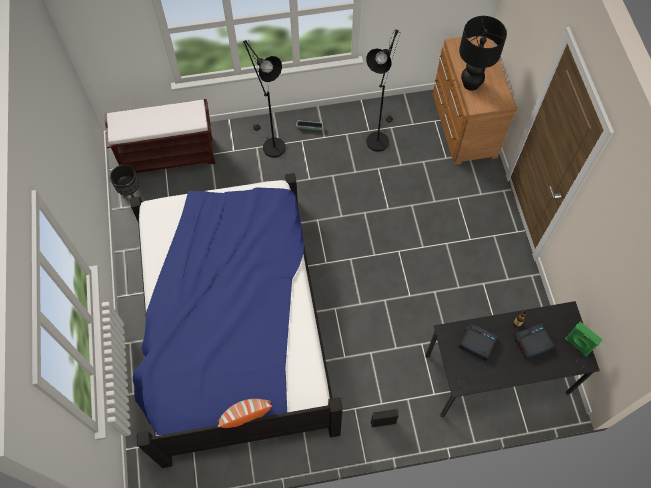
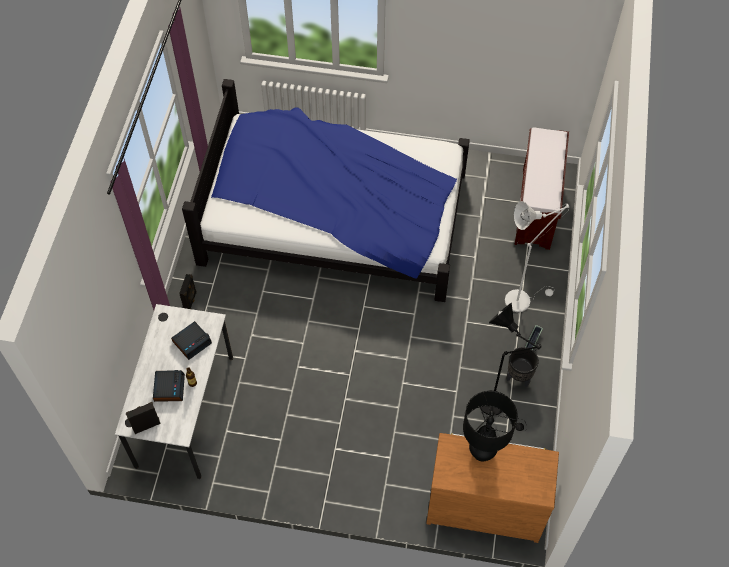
camera: 110 degrees right, 5 degrees down
(131, 193) = (502, 170): black planter -> black planter (519, 378)
(247, 418) = (223, 169): pillow -> none
(270, 145) = (522, 299): black floor lamp -> white floor lamp
(496, 374) = (185, 411): black desk -> white desk
(576, 346) = (146, 425): green speaker -> black speaker

